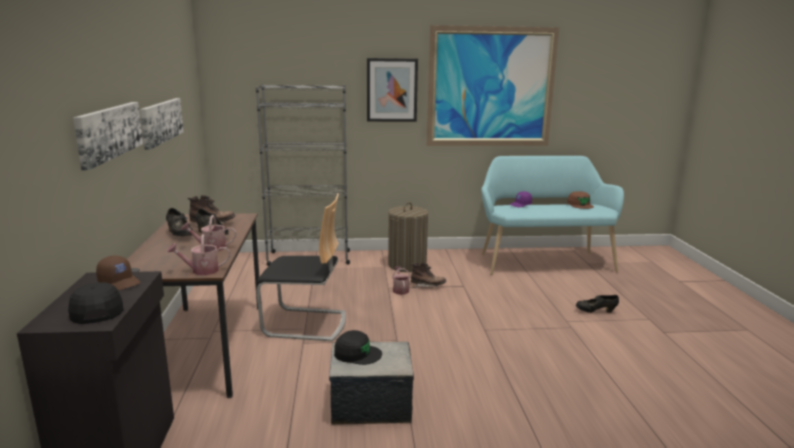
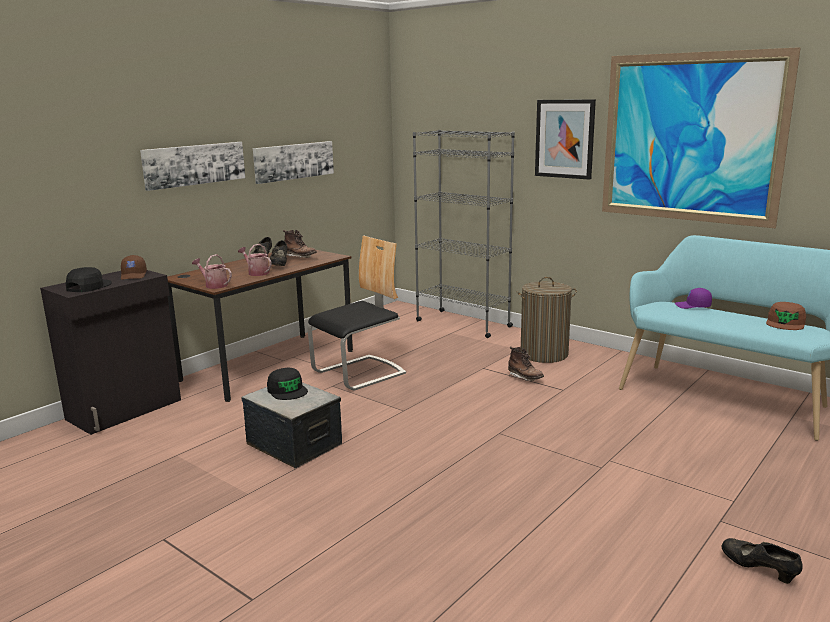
camera: 45 degrees right, 0 degrees up
(305, 324) = (359, 373): chair -> chair turned 90 degrees counterclockwise
(400, 290) = (491, 373): watering can -> none
(595, 311) = (672, 466): black shoe -> black shoe (758, 570)

